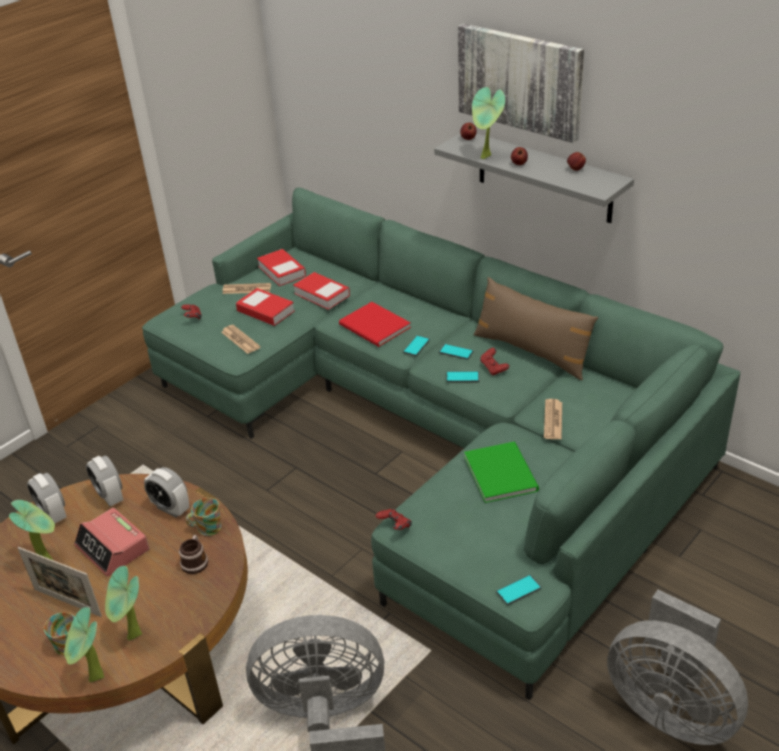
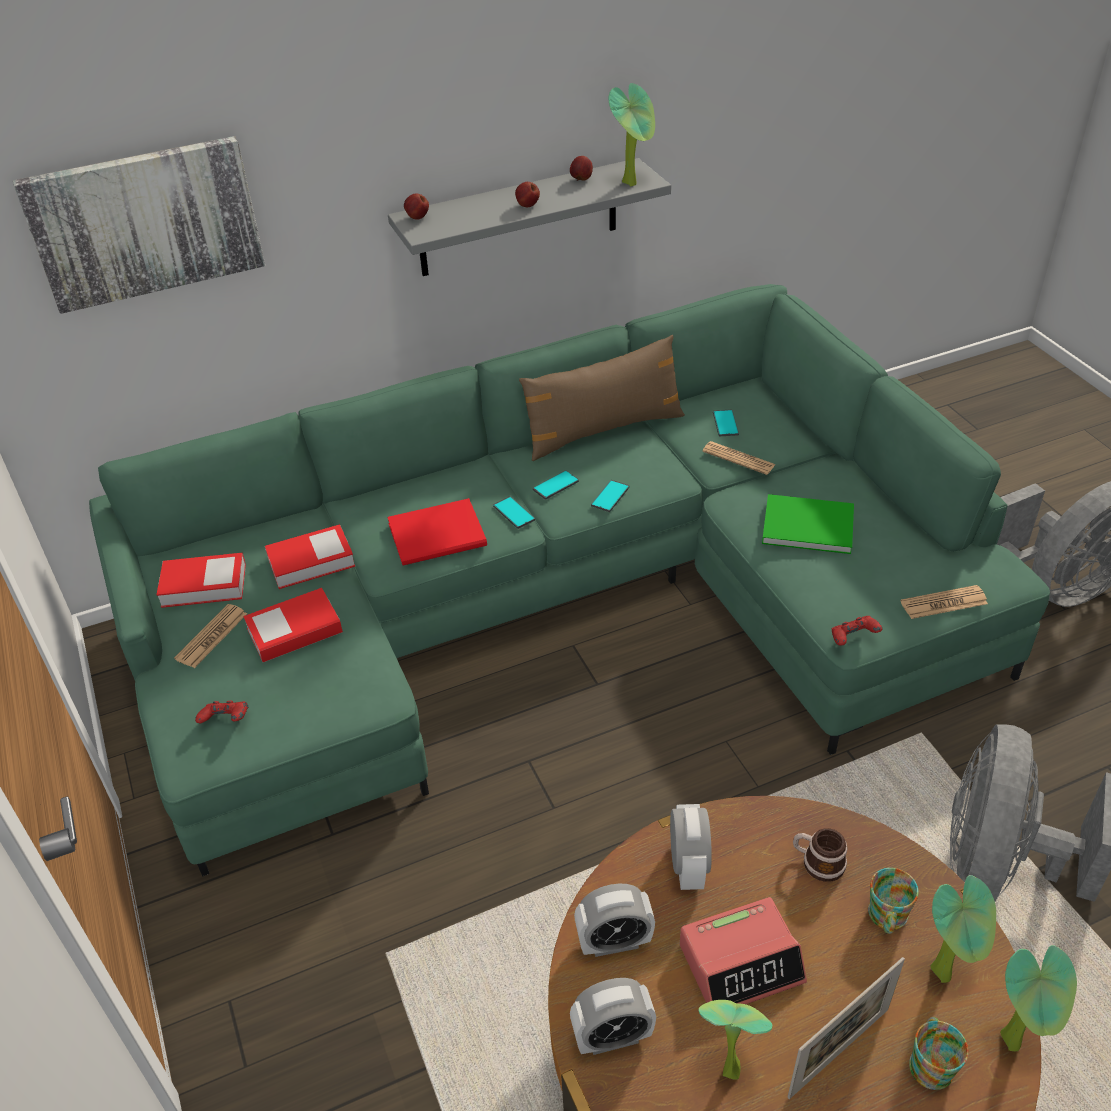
camera: 65 degrees left, 5 degrees up
(171, 508) = (688, 866): alarm clock -> alarm clock turned 60 degrees counterclockwise
(206, 528) = (753, 833): mug -> mug (886, 918)
(240, 340) = (343, 679): newspaper -> newspaper (943, 603)
(486, 157) = (485, 220): potted plant -> potted plant (633, 183)
(493, 368) = (613, 468): red game controller -> none
(518, 590) = (999, 576): phone -> phone (725, 423)
(520, 81) = (468, 101): picture -> picture (145, 223)

